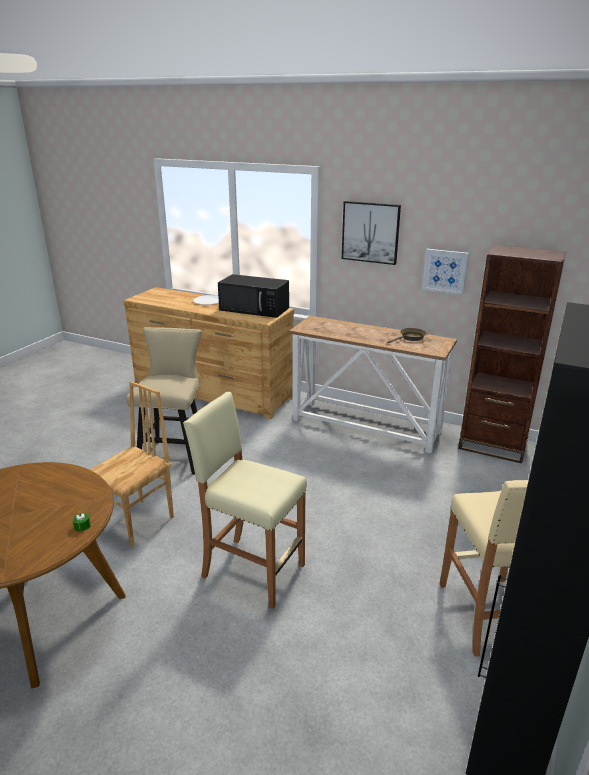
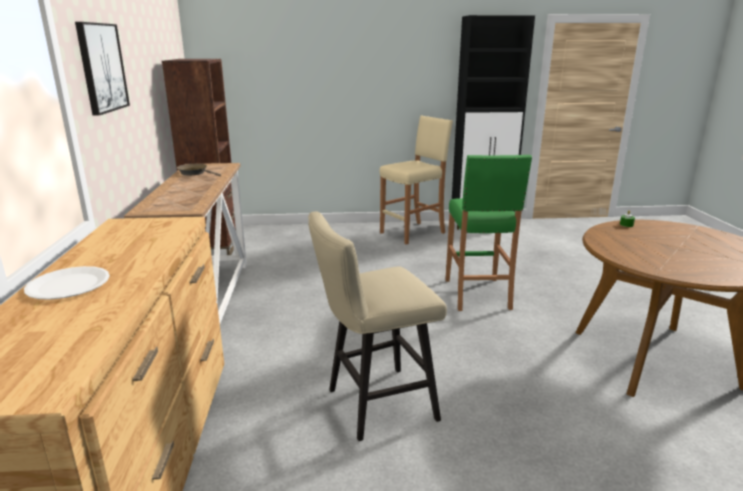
camera: 120 degrees left, 5 degrees down
(138, 522) = (509, 366): brown chair -> none
(252, 570) = (477, 294): beige stool -> green stool
(255, 309) = (121, 237): black microwave -> none
(445, 271) = (145, 101): picture -> none

